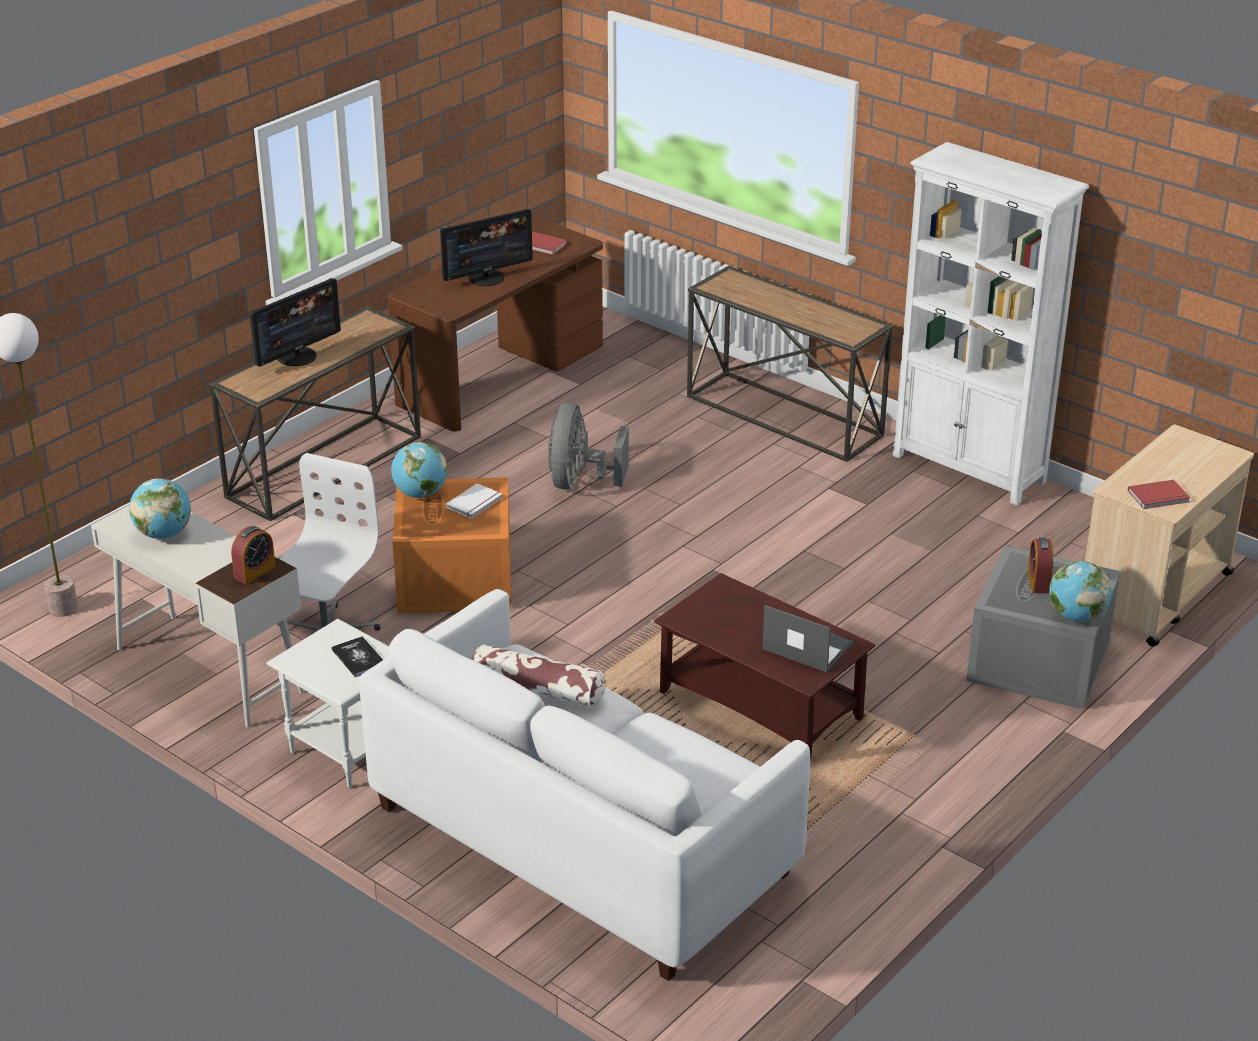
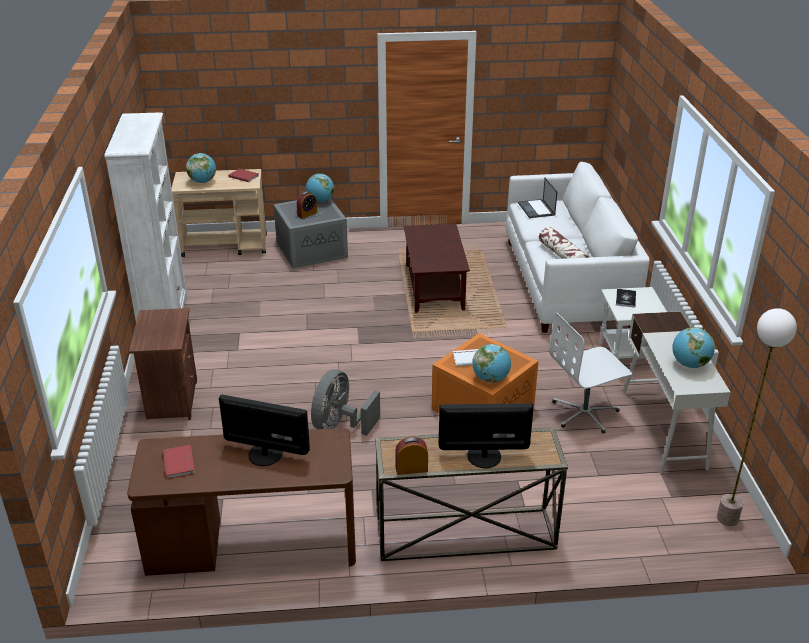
camera: 135 degrees left, 0 degrees up
(255, 572) = (656, 321): alarm clock -> alarm clock (411, 469)
(579, 482) = (340, 425): grey fan -> grey fan turned 150 degrees clockwise
(785, 415) = (171, 399): console table -> brown nightstand
(806, 646) = (429, 235): laptop -> laptop (536, 209)
(1180, 458) = (202, 181): none -> globe

